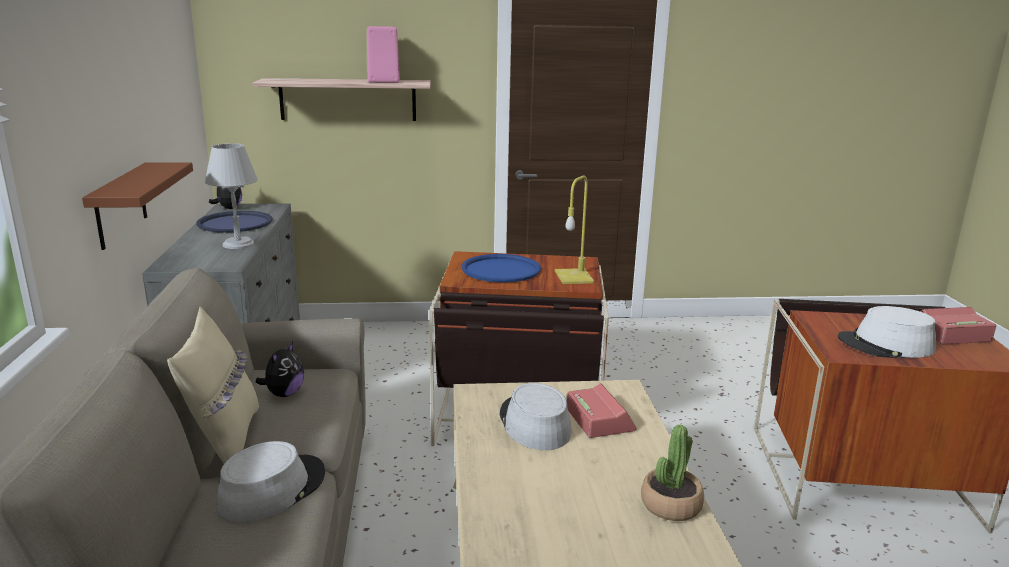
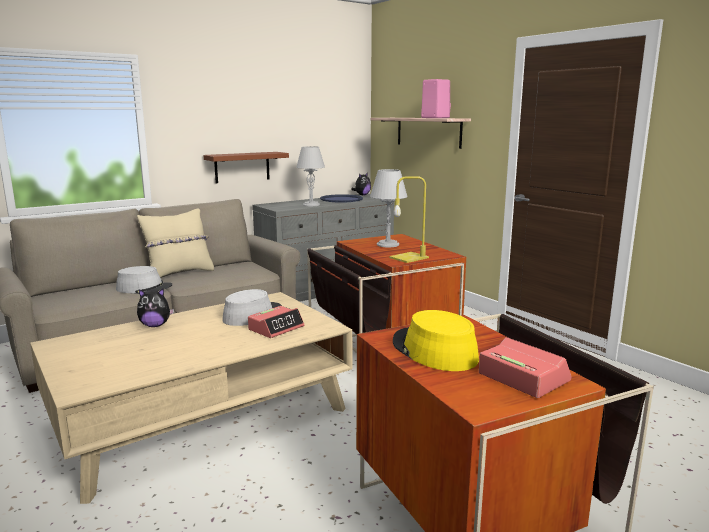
camera: 60 degrees right, 5 degrees down
(284, 394) = (232, 270): plush toy -> plush toy (155, 325)
(501, 269) = (388, 244): blue tray -> grey table lamp
(670, 505) = (186, 360): potted plant -> none
(885, 345) = (433, 350): white hat -> yellow hat

